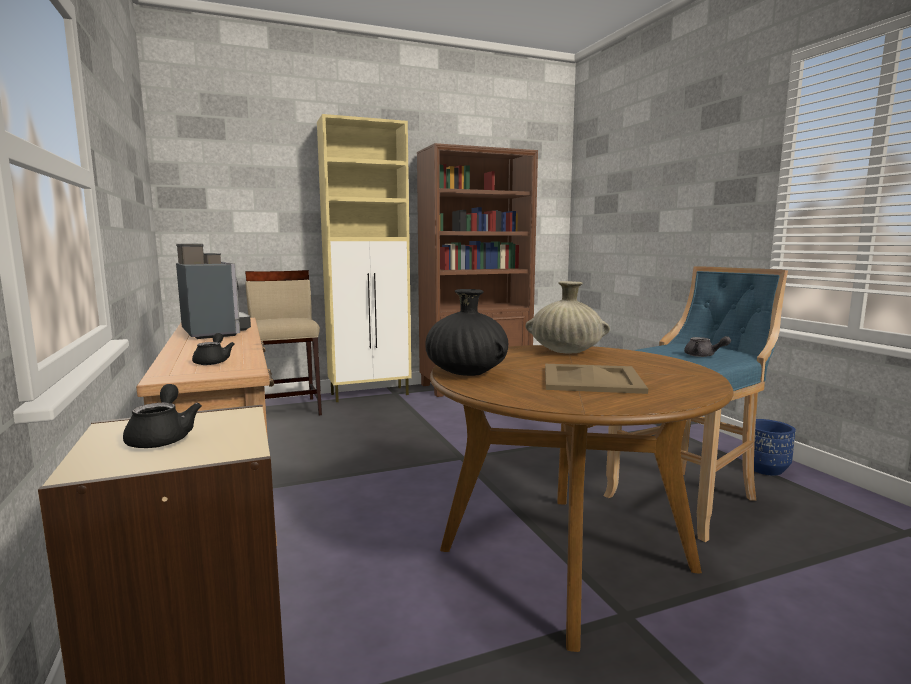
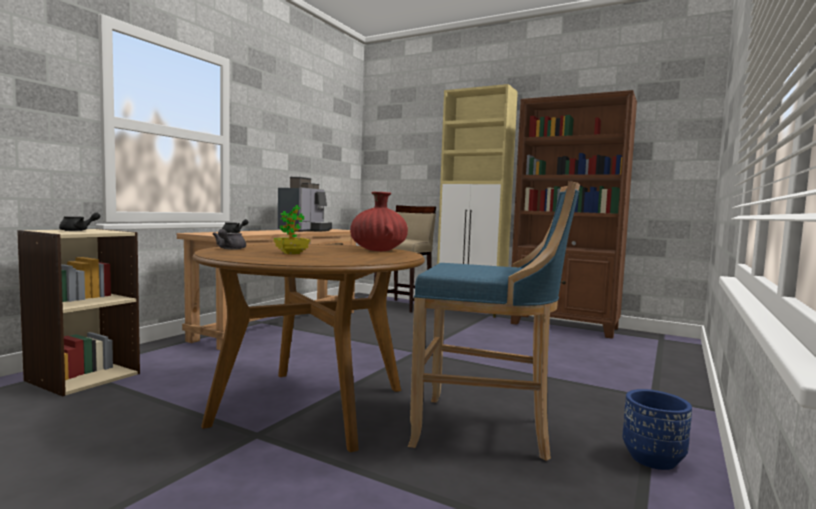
camera: 50 degrees right, 5 degrees down
(466, 372) = (271, 245): black vase -> none
(566, 351) = (378, 250): beige vase -> red vase
(590, 379) = (291, 253): beige tray -> potted plant
(703, 356) = (481, 271): grey teapot -> grey teapot (229, 249)

